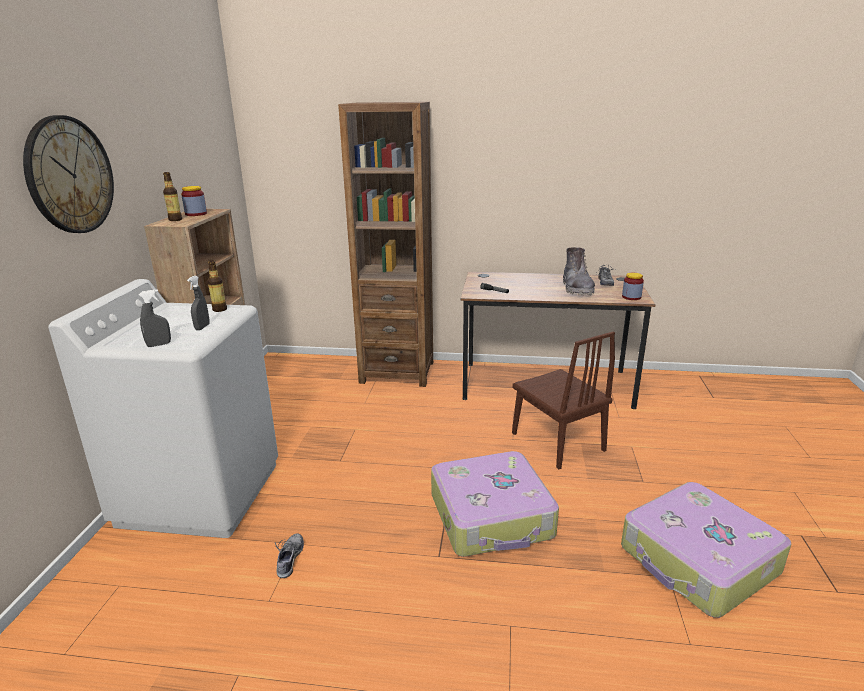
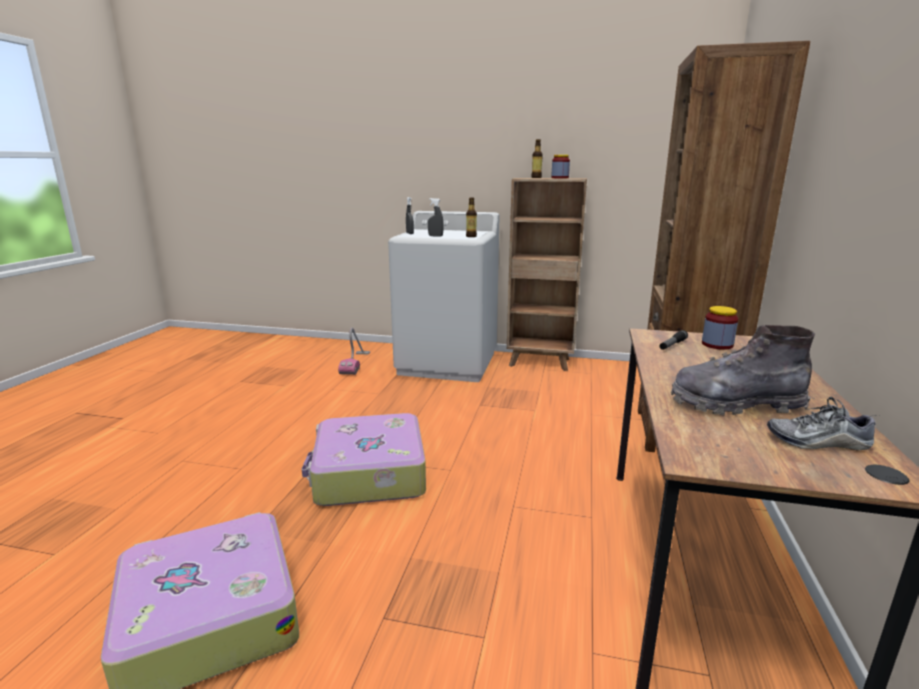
camera: 95 degrees right, 5 degrees down
(69, 175) = (469, 133): wall clock -> none
(157, 596) = (355, 363): none -> vacuum cleaner
(290, 559) = (364, 392): shoe -> none
(557, 441) = (504, 546): brown chair -> none
(631, 297) = (706, 452): jar -> jar (717, 345)

